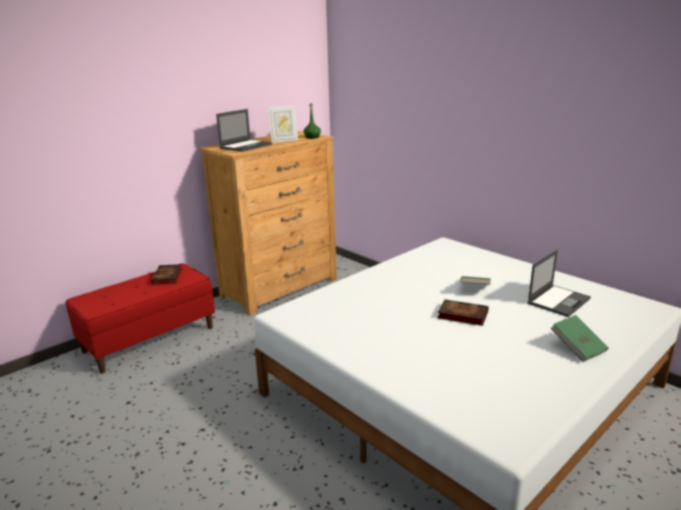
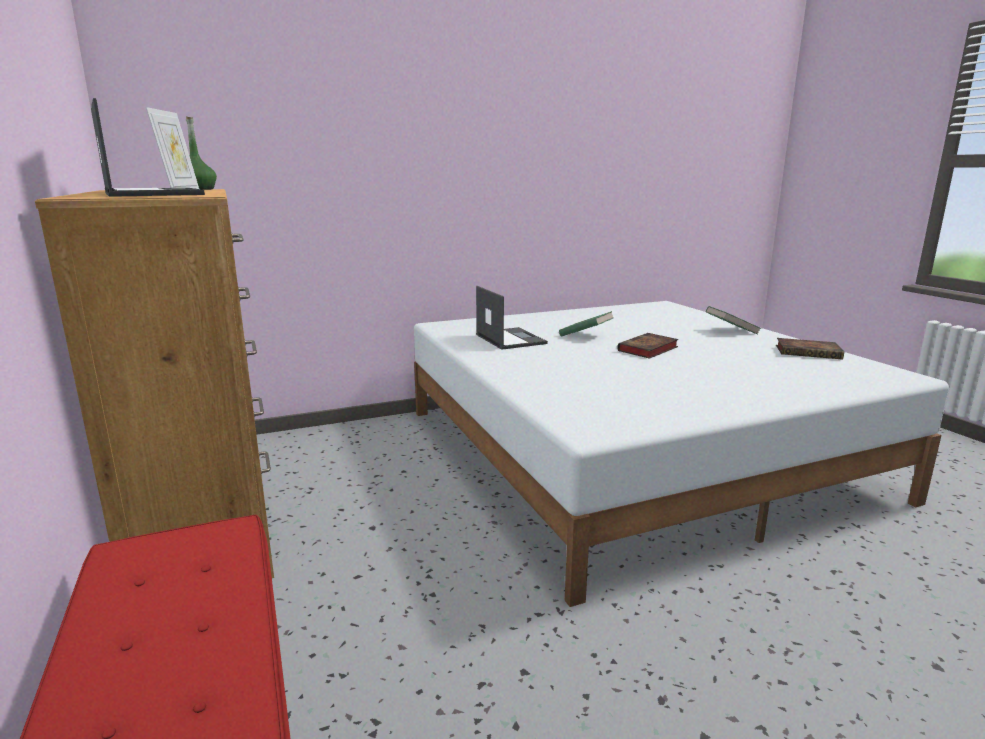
camera: 70 degrees left, 5 degrees down
(167, 277) = (157, 575): book -> book (809, 352)
(559, 300) = (634, 319): laptop -> laptop (509, 339)

